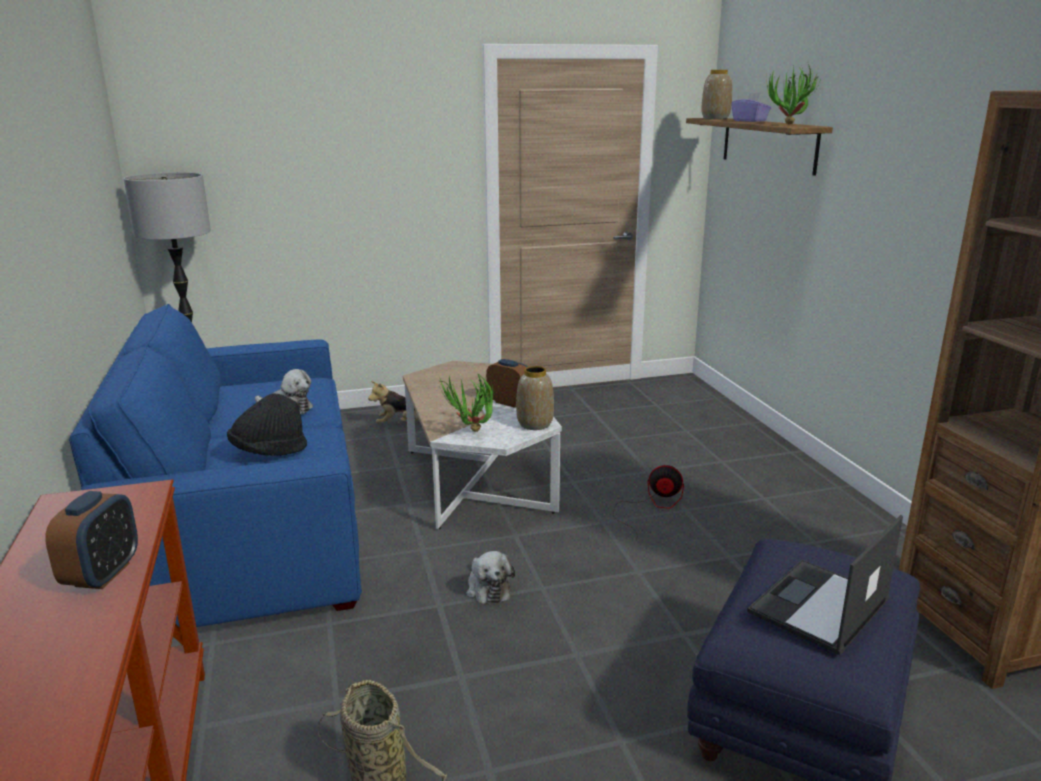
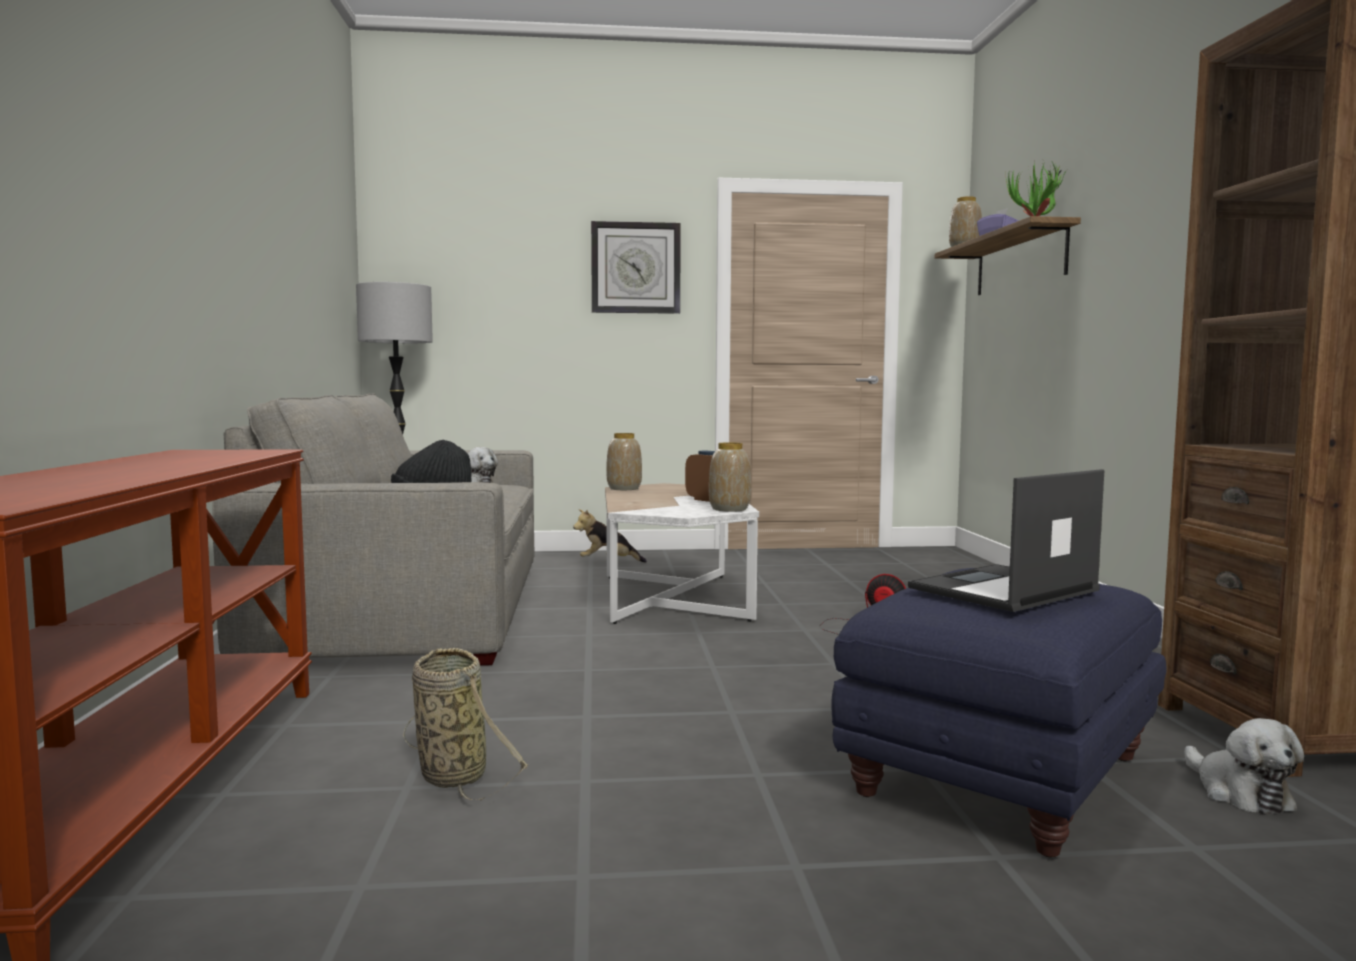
camera: 10 degrees right, 15 degrees down
(102, 575) = (186, 464): alarm clock -> none
(247, 522) = (412, 609): blue sofa -> grey sofa
(406, 139) = (635, 268): none -> wall clock
(423, 379) = (624, 488): none -> vase
(471, 434) = (655, 510): potted plant -> none
(487, 588) = (649, 662): plush toy -> plush toy (1239, 792)

